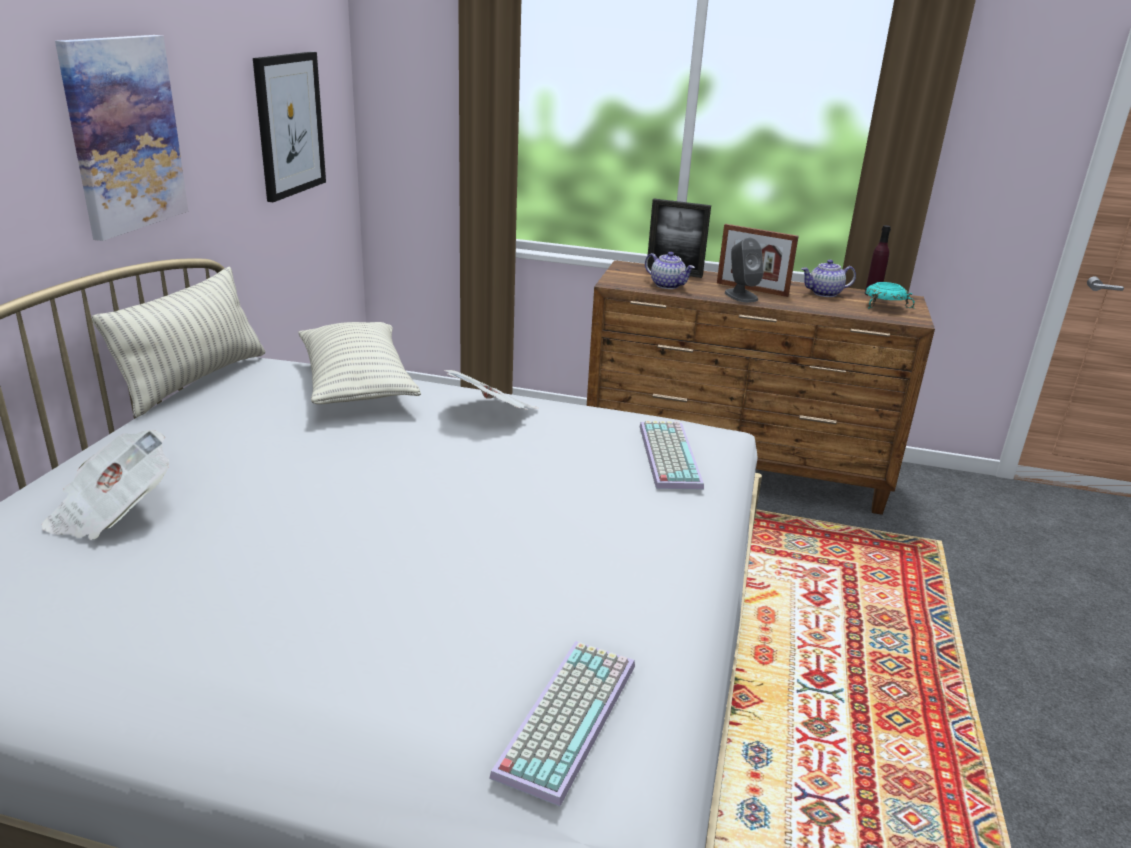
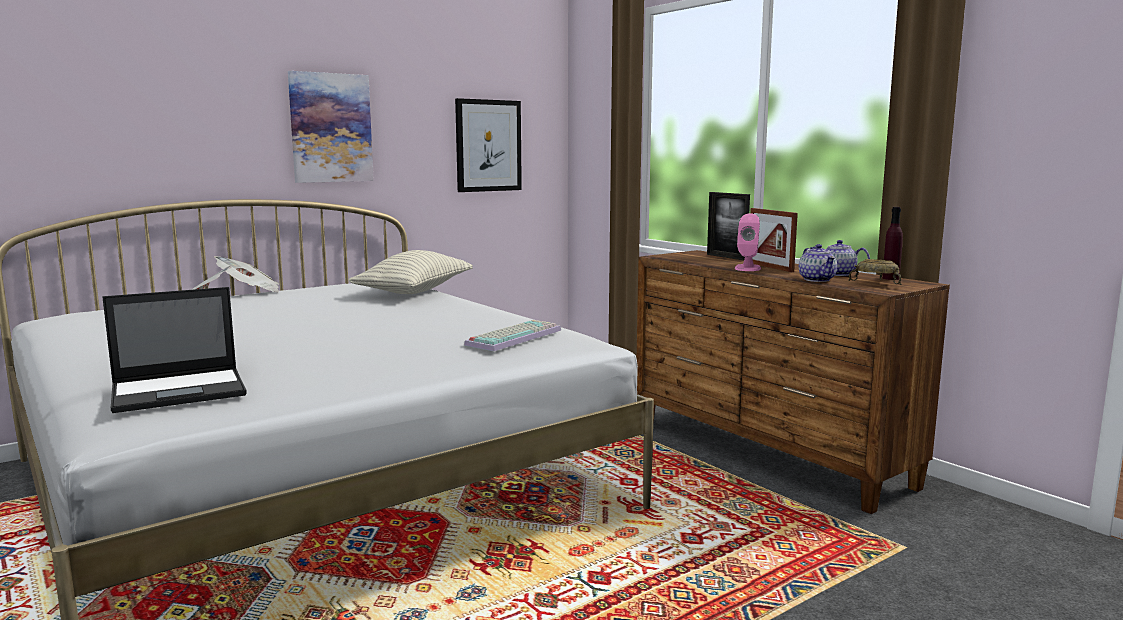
camera: 40 degrees right, 15 degrees down
(195, 380) = (346, 282): pillow -> none
(492, 413) = (457, 309): newspaper -> newspaper (250, 291)
(565, 714) = (180, 390): keyboard -> laptop
(668, 285) = (699, 260): teapot -> teapot (817, 280)
(740, 295) = (747, 268): grey speaker -> pink speaker
(884, 307) = (876, 283): turquoise bowl -> beige bowl

